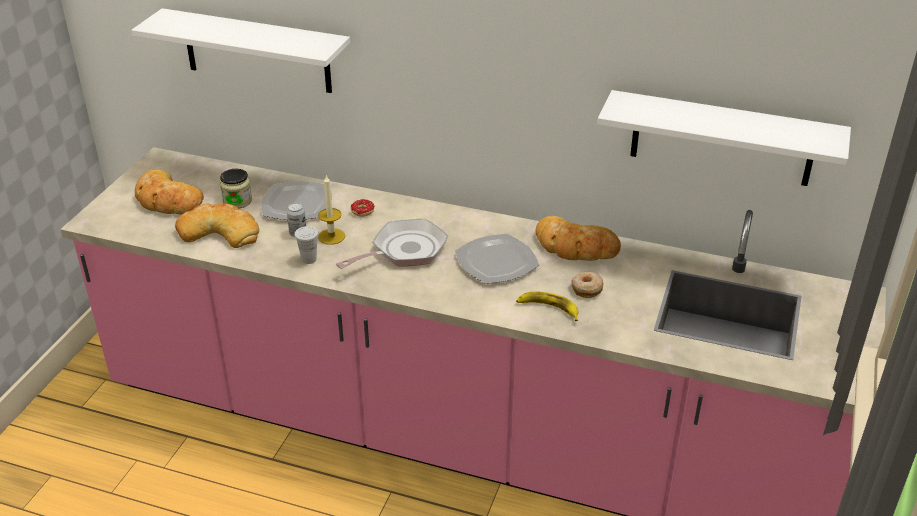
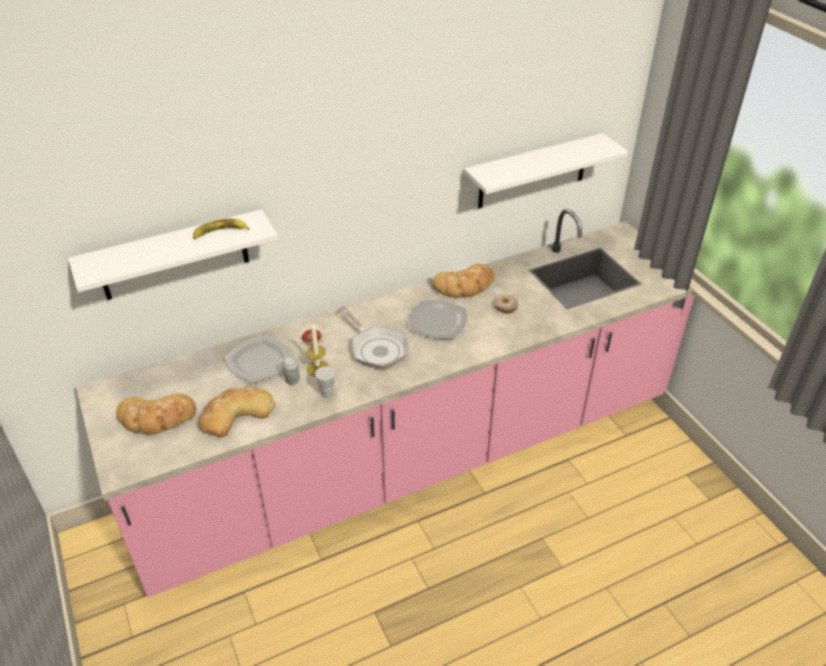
camera: 45 degrees left, 5 degrees up
(237, 201) = (213, 385): jar -> none
(404, 251) = (376, 348): frying pan -> frying pan turned 135 degrees clockwise
(548, 308) = (503, 331): banana -> banana (219, 232)

